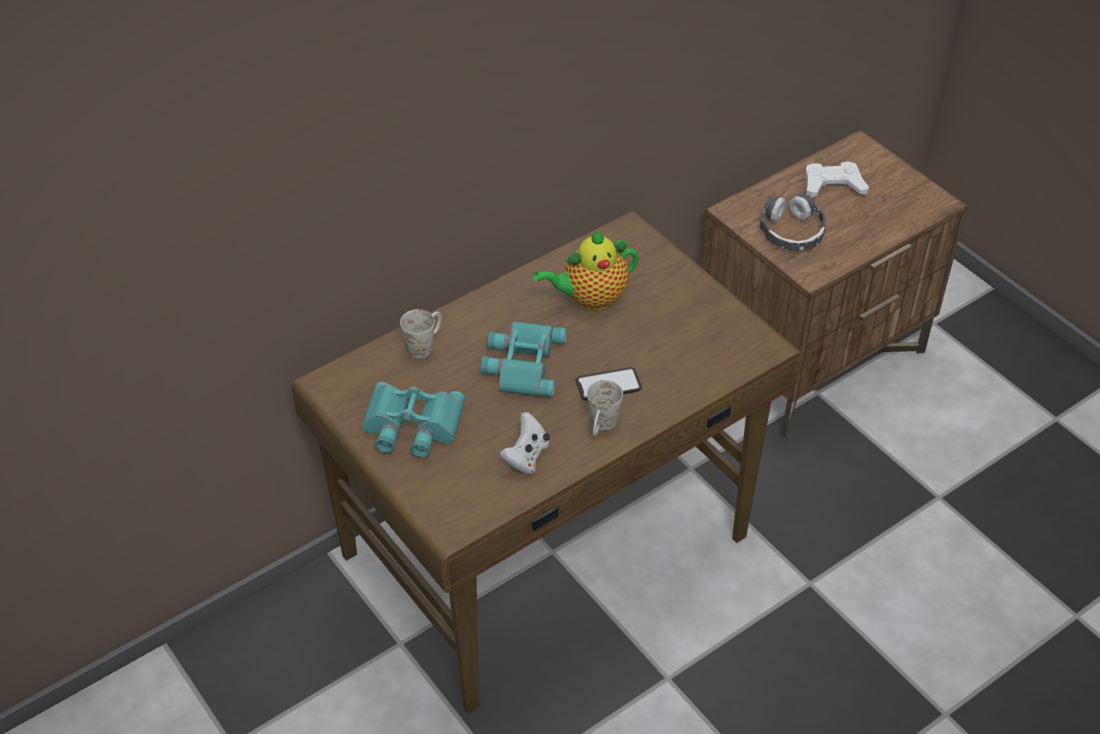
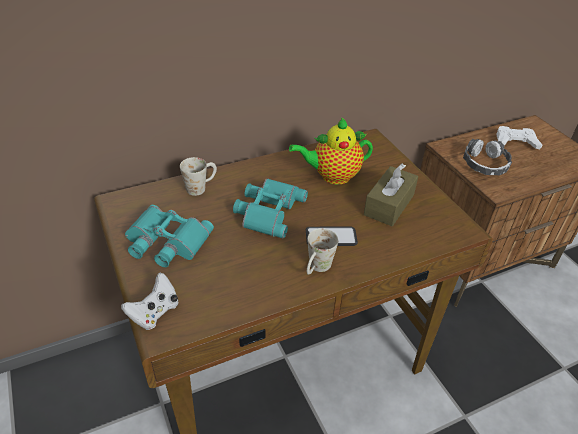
camera: 10 degrees right, 5 degrees down
(526, 456) = (248, 281): white game controller -> white game controller (155, 312)
(670, 328) = (389, 205): none -> brown tissue box

